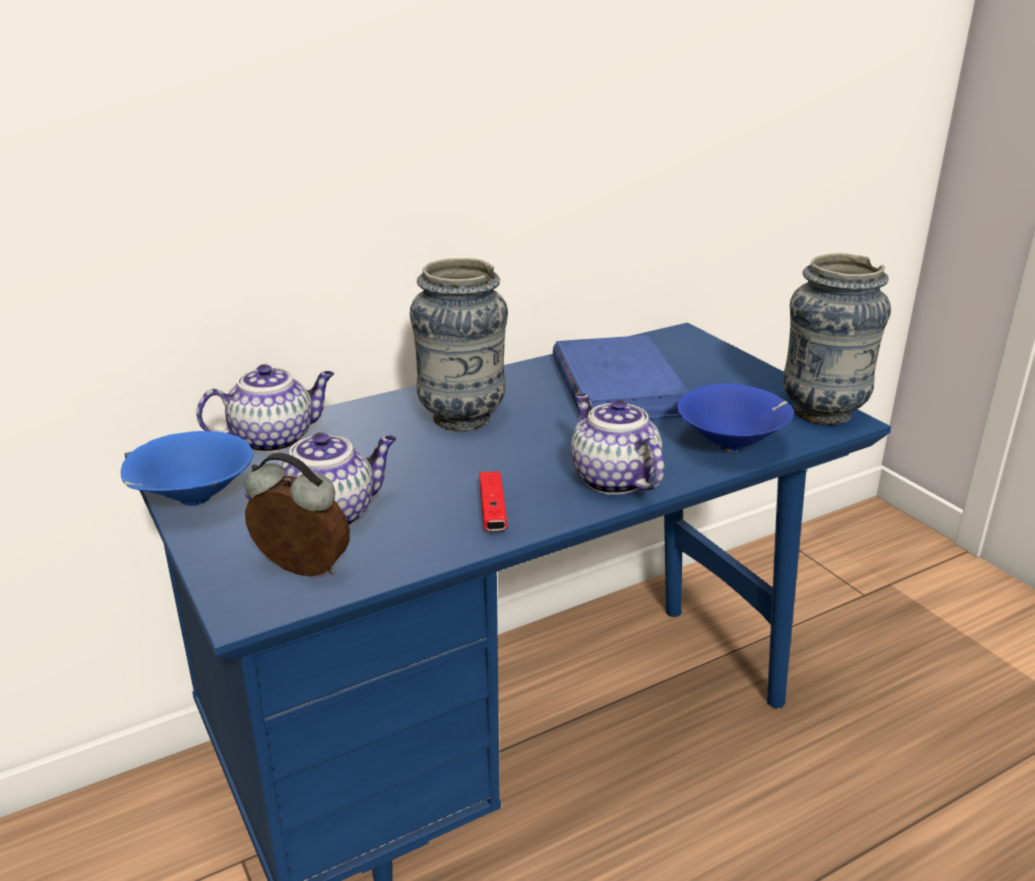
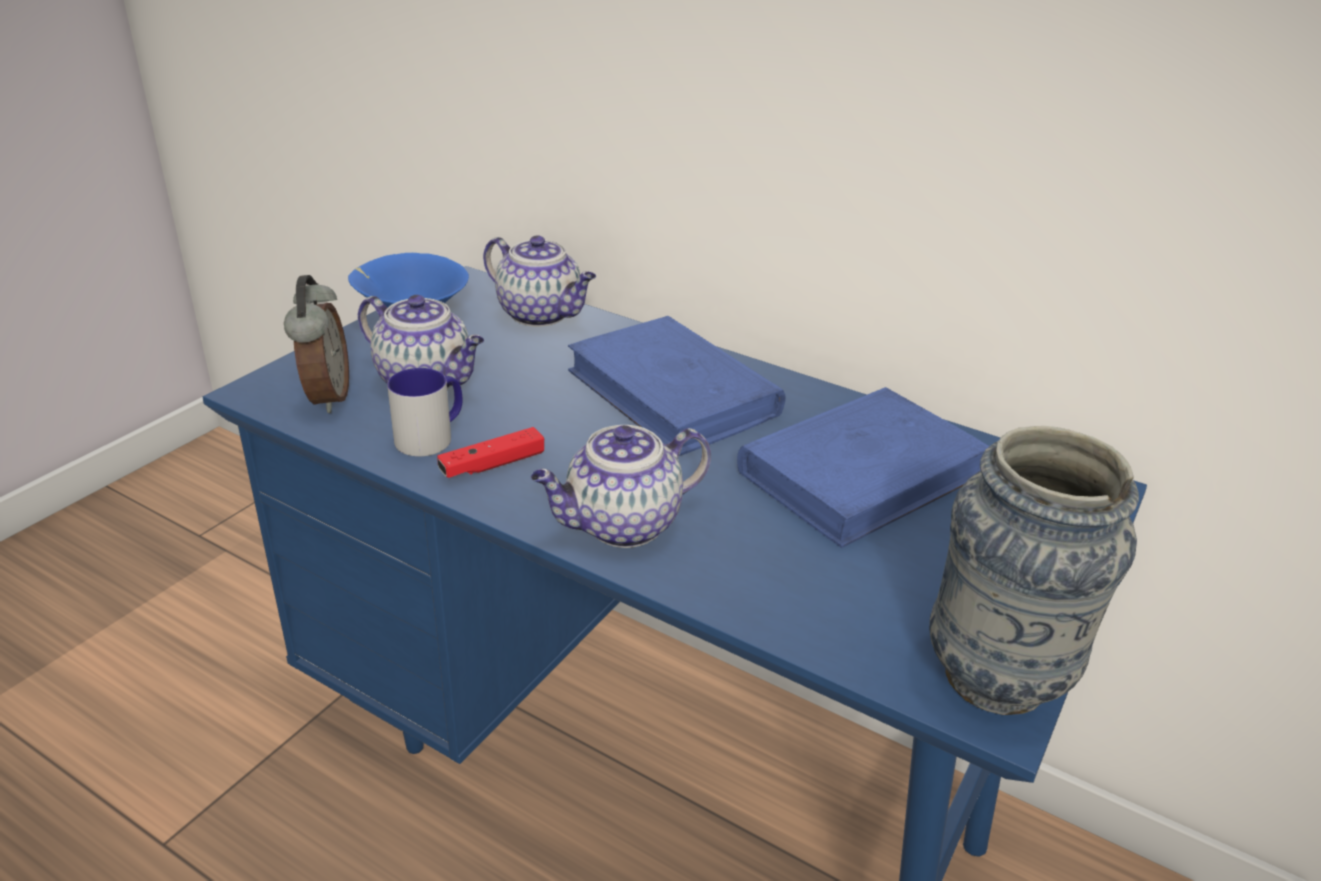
camera: 60 degrees right, 5 degrees up
(425, 529) = (432, 436): none -> mug
(462, 418) = (673, 393): vase -> blue book
(612, 479) = (621, 525): teapot -> teapot turned 150 degrees counterclockwise
(733, 445) = (795, 606): blue bowl -> none

